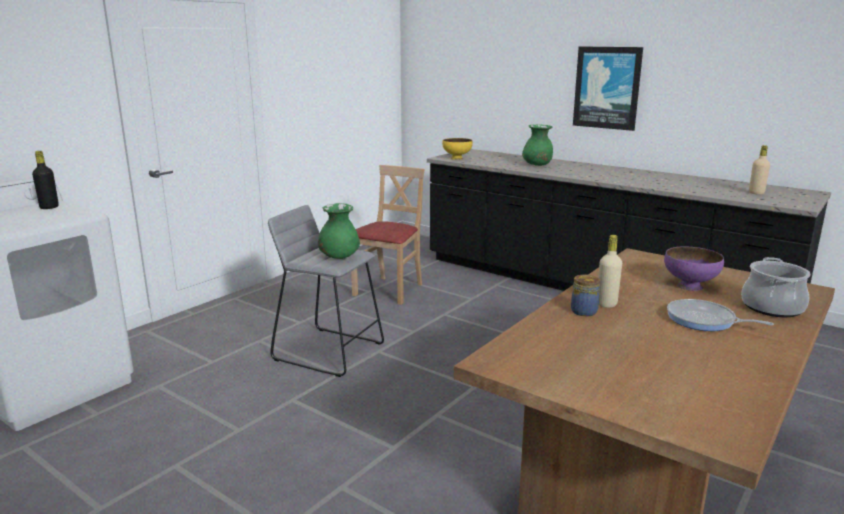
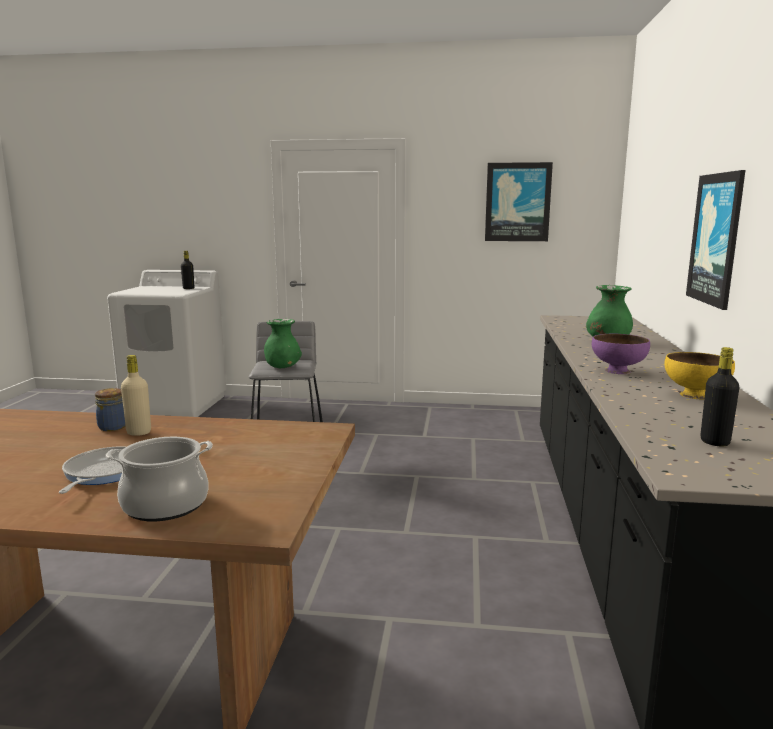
camera: 60 degrees right, 5 degrees down
(342, 59) = (517, 202): none -> picture
(389, 290) = (438, 442): beige chair -> none
(457, 158) = (564, 320): yellow bowl -> yellow bowl (695, 395)
(690, 286) = (225, 460): purple bowl -> purple bowl (618, 371)
(756, 193) = (715, 442): beige bottle -> black bottle

